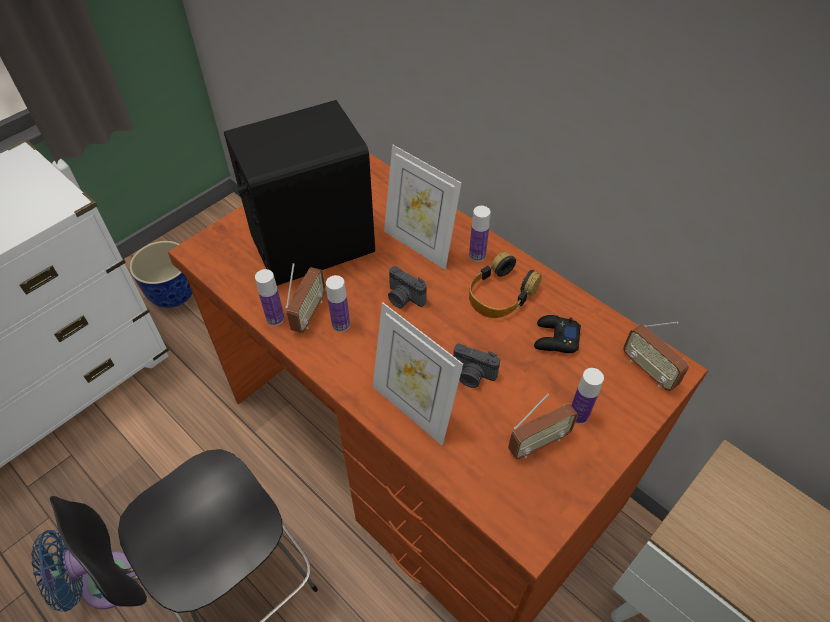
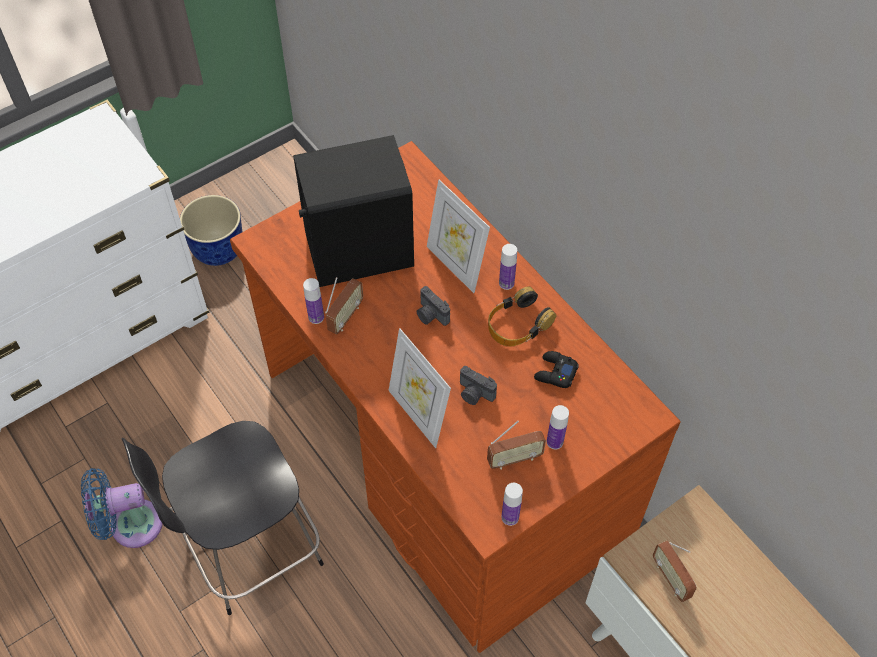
camera: 10 degrees right, 5 degrees up
(341, 324) = (371, 331): bottle -> bottle (510, 517)
(648, 370) = (627, 413): radio -> radio (671, 578)

